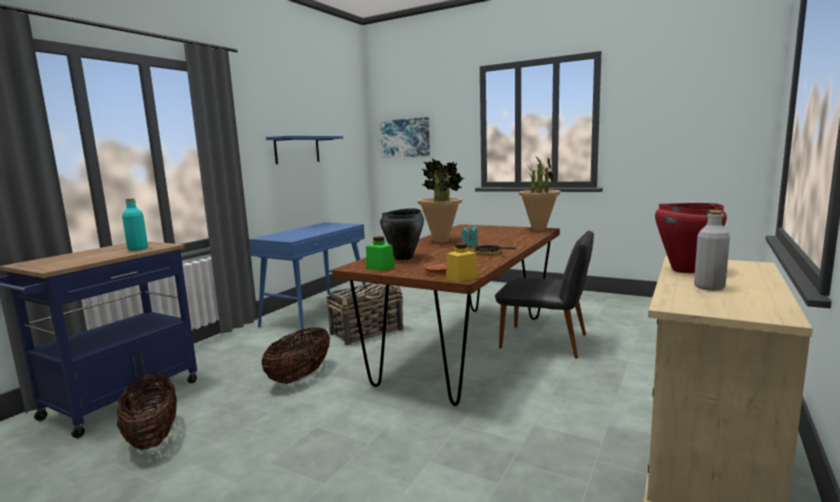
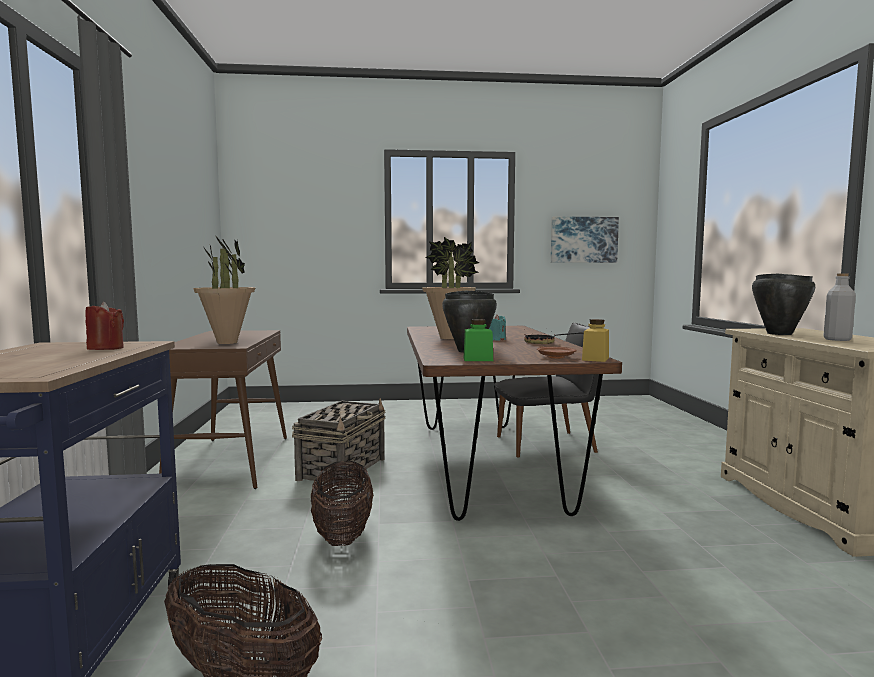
camera: 35 degrees left, 5 degrees down
(138, 249) = (105, 348): turquoise bottle -> red candle
(297, 150) = (168, 224): blue shelf -> none
(317, 313) = (230, 461): blue console table -> brown console table
(405, 138) = (279, 226): picture -> picture (583, 240)
(539, 230) = (510, 327): potted plant -> potted plant (227, 342)
(685, 270) = (778, 334): red cooking pot -> black cooking pot

